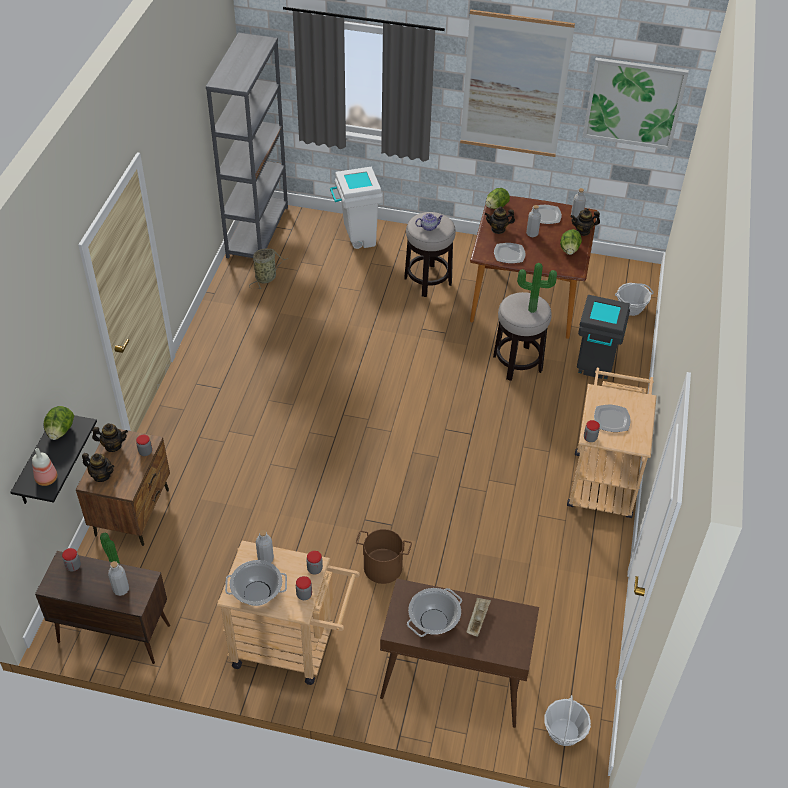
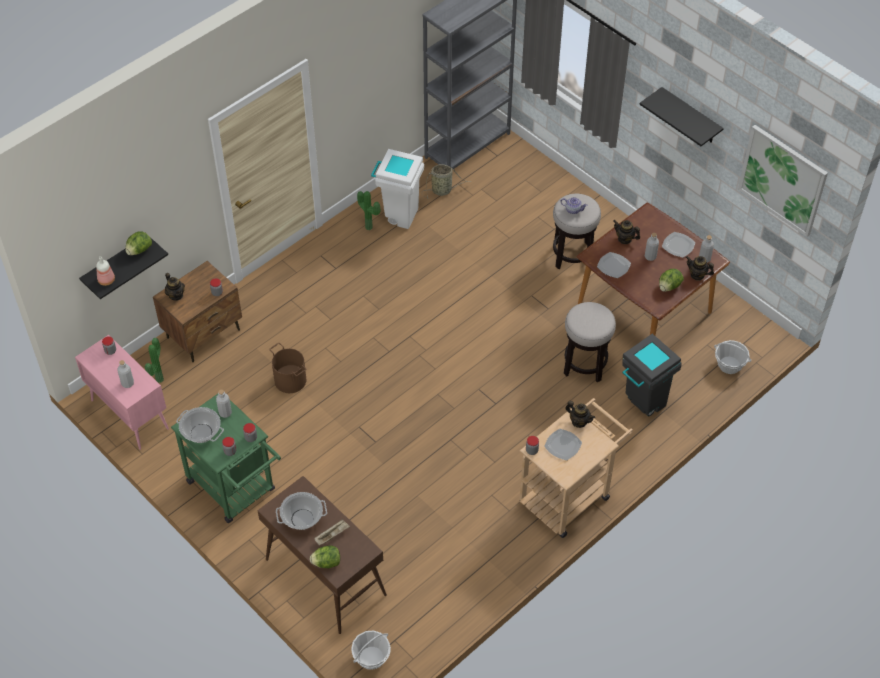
camera: 35 degrees right, 5 degrees up
(113, 446) = (199, 276): teapot -> teapot (579, 421)
(113, 634) = (129, 414): brown cabinet -> pink cabinet
(292, 647) = (236, 490): beige cart -> green cart
(356, 239) = (543, 189): white trash can -> white trash can (399, 215)
(382, 568) = (342, 470): brown bucket -> brown bucket (290, 380)
(496, 206) = (642, 217): lettuce -> lettuce (326, 562)
(514, 85) = (690, 117): picture -> black shelf
(532, 308) = (595, 322): potted plant -> potted plant (369, 226)

